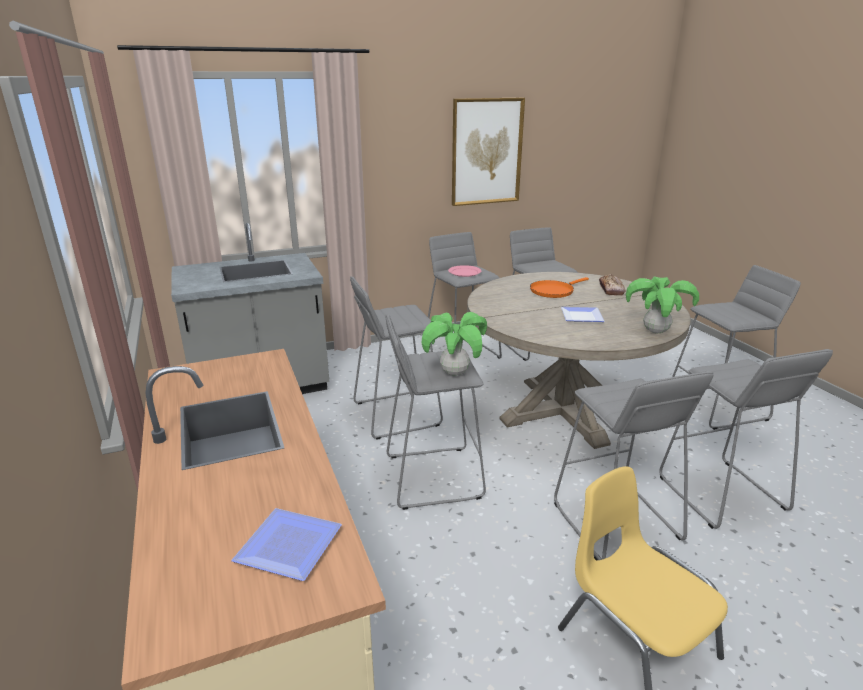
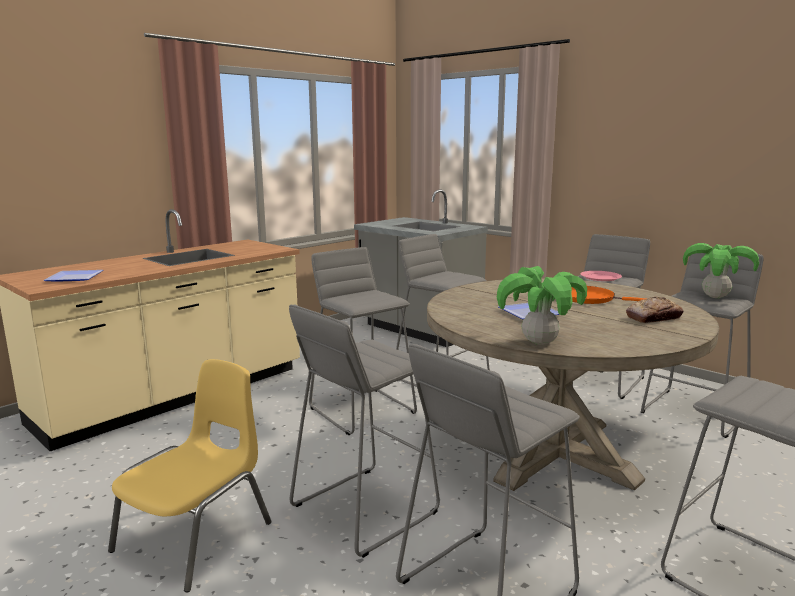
camera: 65 degrees right, 10 degrees down
(454, 372) = (353, 302): potted plant -> potted plant (715, 297)
(486, 152) = (714, 148): picture -> none

